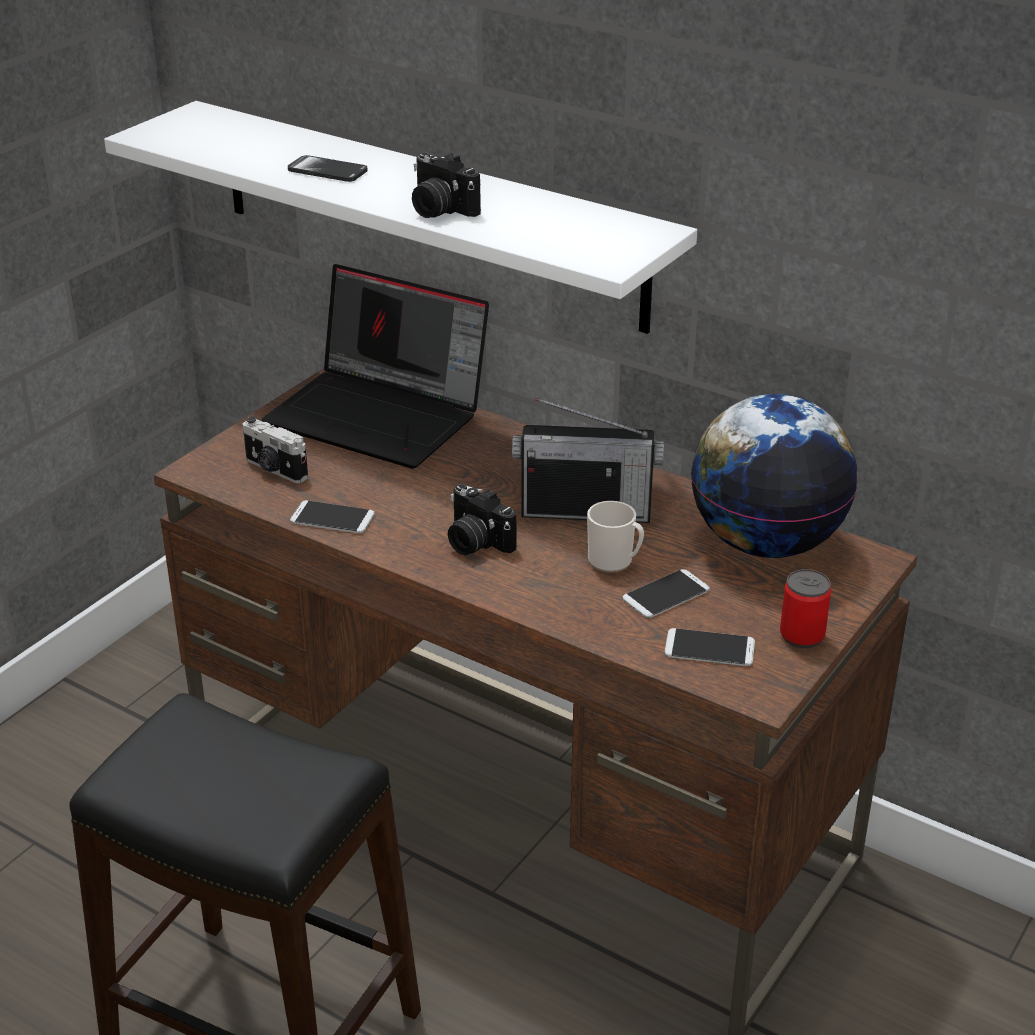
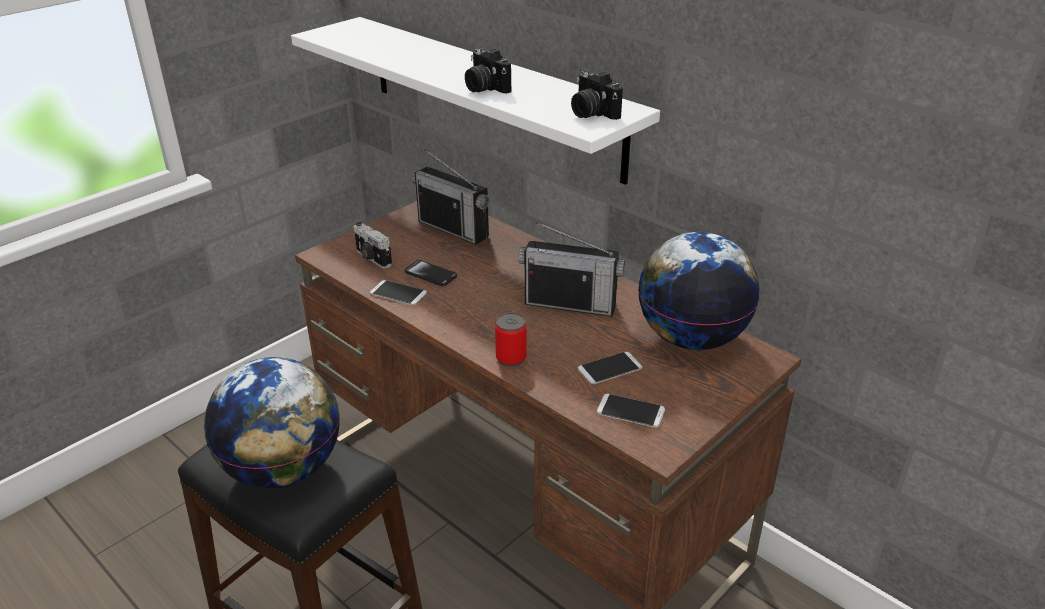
camera: 10 degrees right, 0 degrees up
(230, 784) = (283, 470): none -> globe
(327, 171) = (422, 60): phone -> phone (430, 274)
(381, 415) = (453, 229): laptop -> radio
(475, 542) = (488, 318): camera -> camera (591, 113)
(614, 562) = (580, 341): mug -> none
(802, 636) = (701, 409): can -> can (511, 358)

